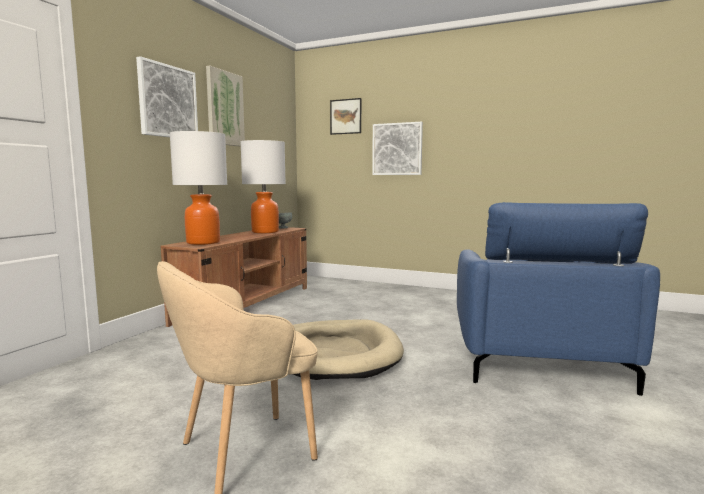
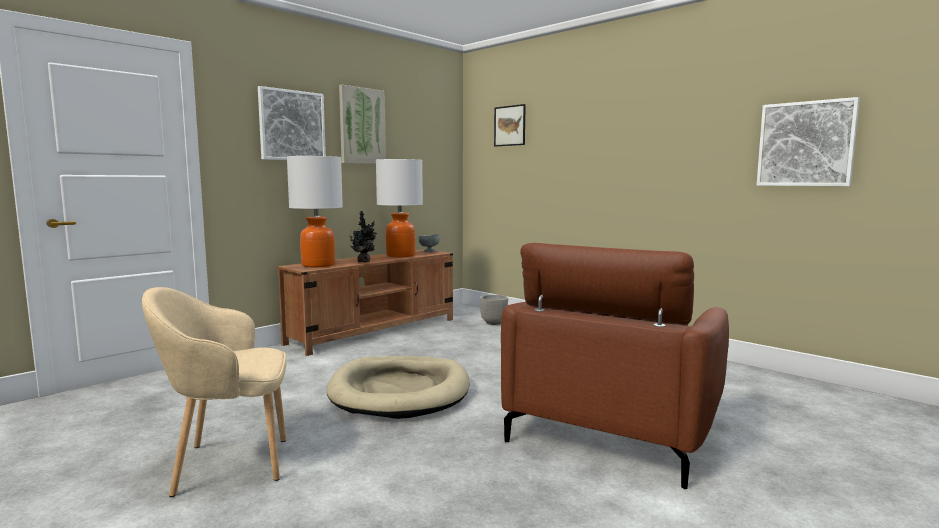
camera: 20 degrees right, 0 degrees up
(242, 237) = (364, 261): none -> potted plant
(344, 287) = (493, 323): none -> planter
(397, 149) = (561, 163): picture -> picture (805, 144)
(537, 358) = (612, 428): blue armchair -> brown armchair

